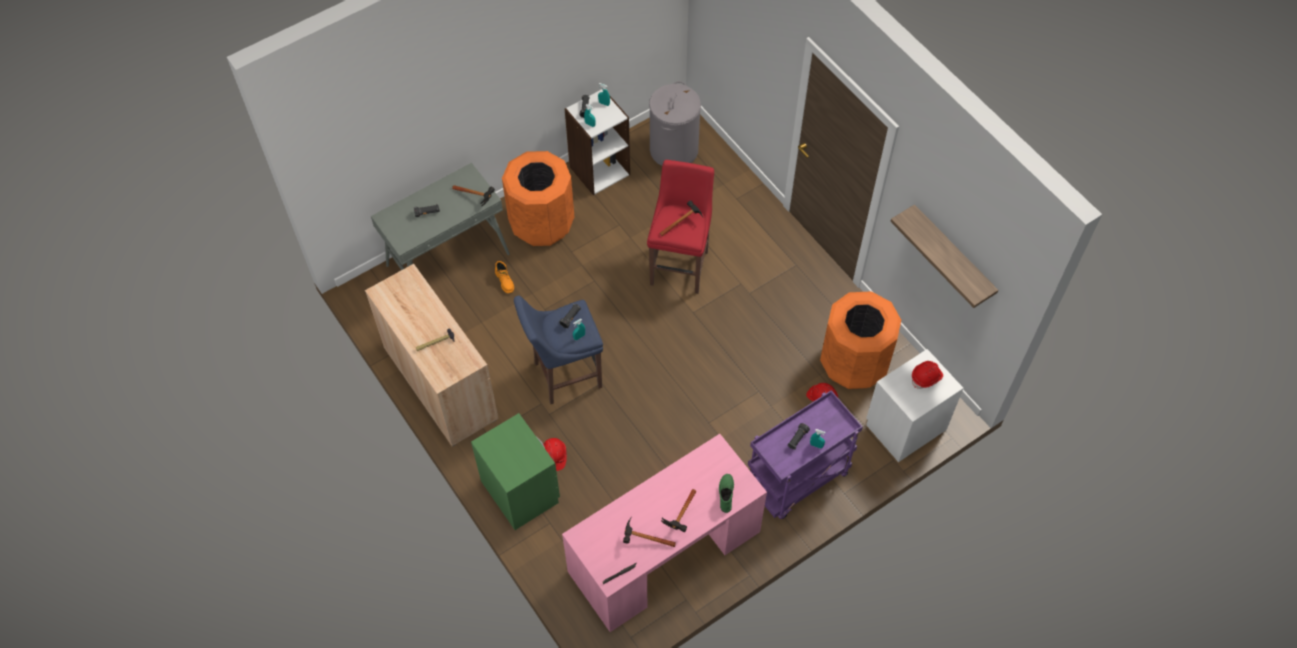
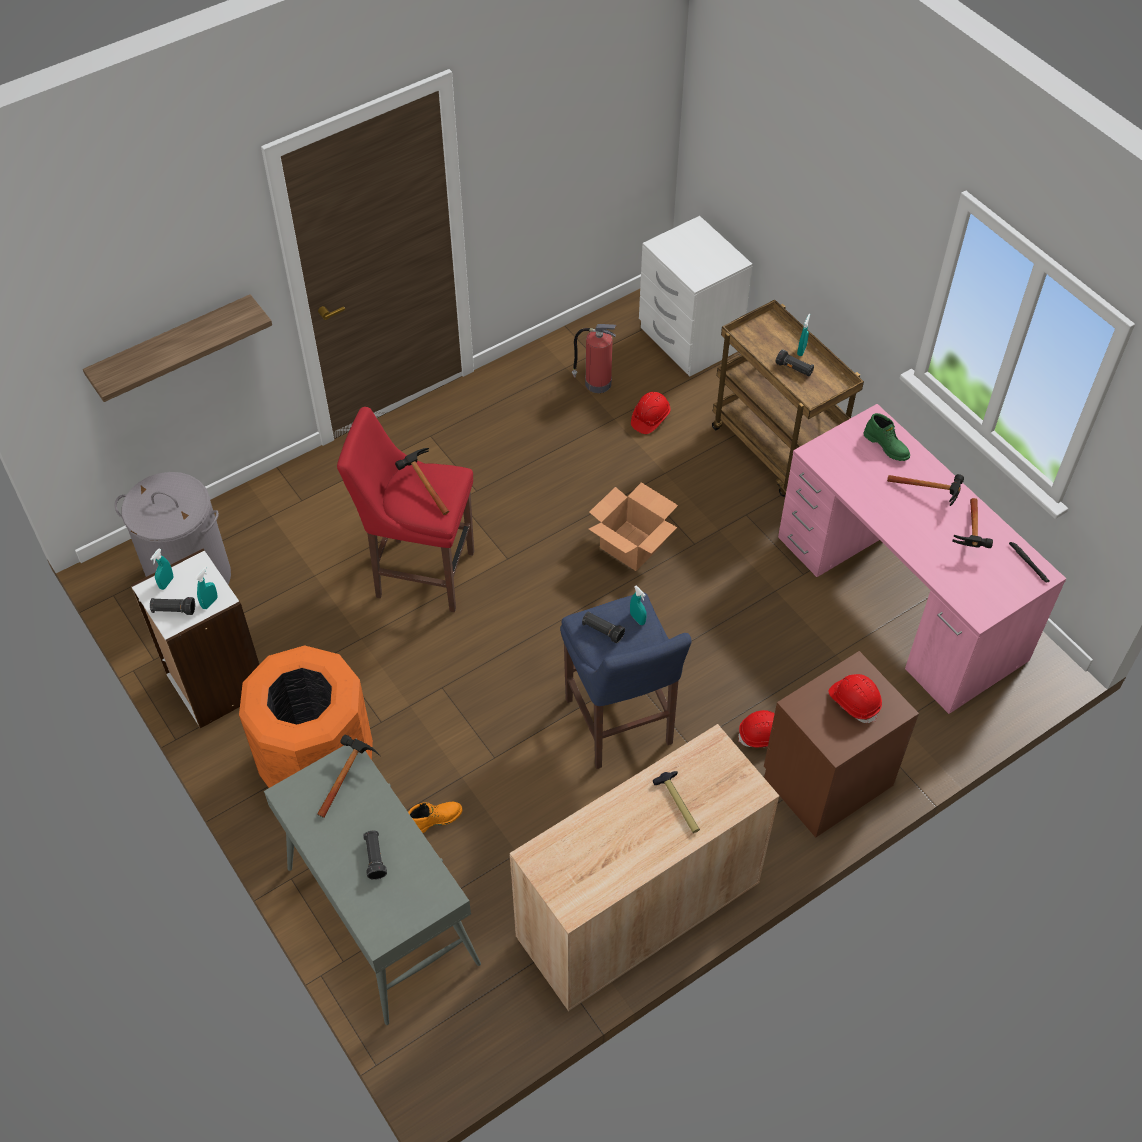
camera: 90 degrees left, 5 degrees down
(521, 491) = (826, 779): green nightstand -> brown nightstand
(705, 383) = (630, 545): none -> cardboard box
(725, 494) = (887, 446): green boot -> green boot turned 135 degrees counterclockwise
(797, 481) = (777, 450): purple cart -> brown cart
(854, 364) = (596, 383): orange trash can -> fire extinguisher
(926, 377) = (686, 246): red hard hat -> red hard hat (854, 702)
(952, 255) = (582, 125): shelf -> shelf (173, 347)

